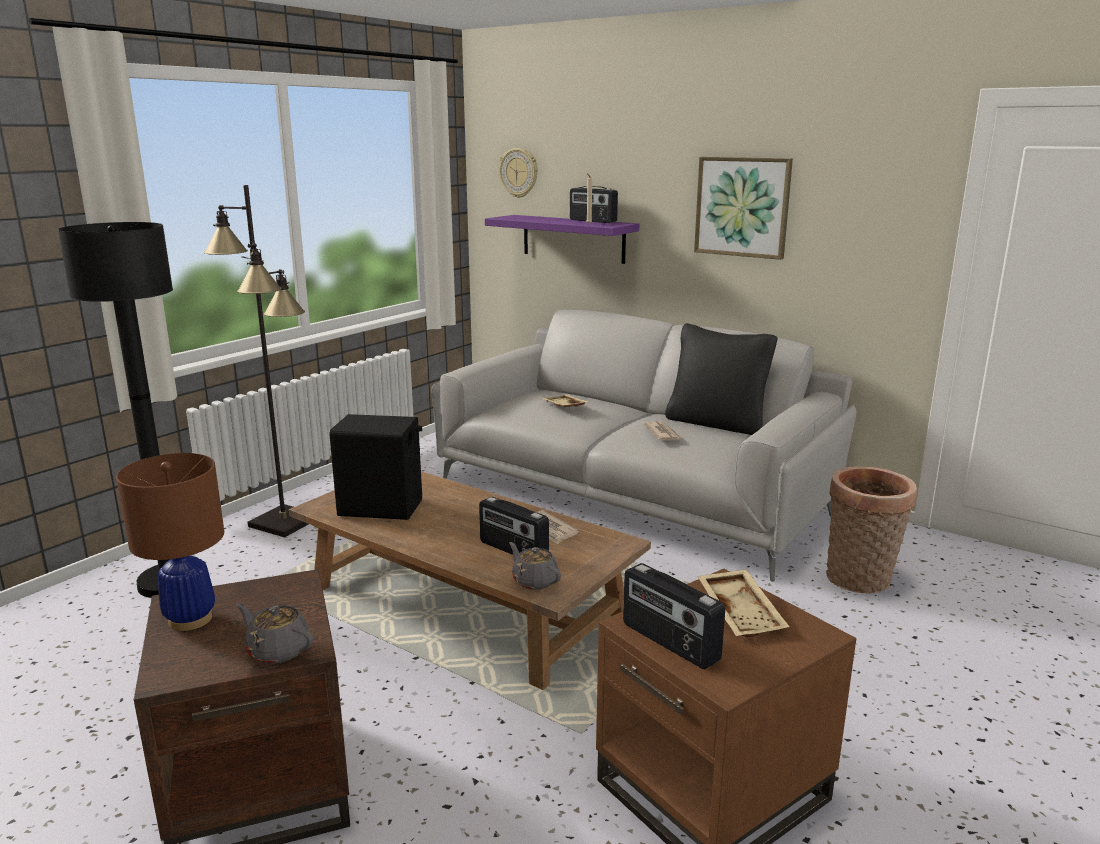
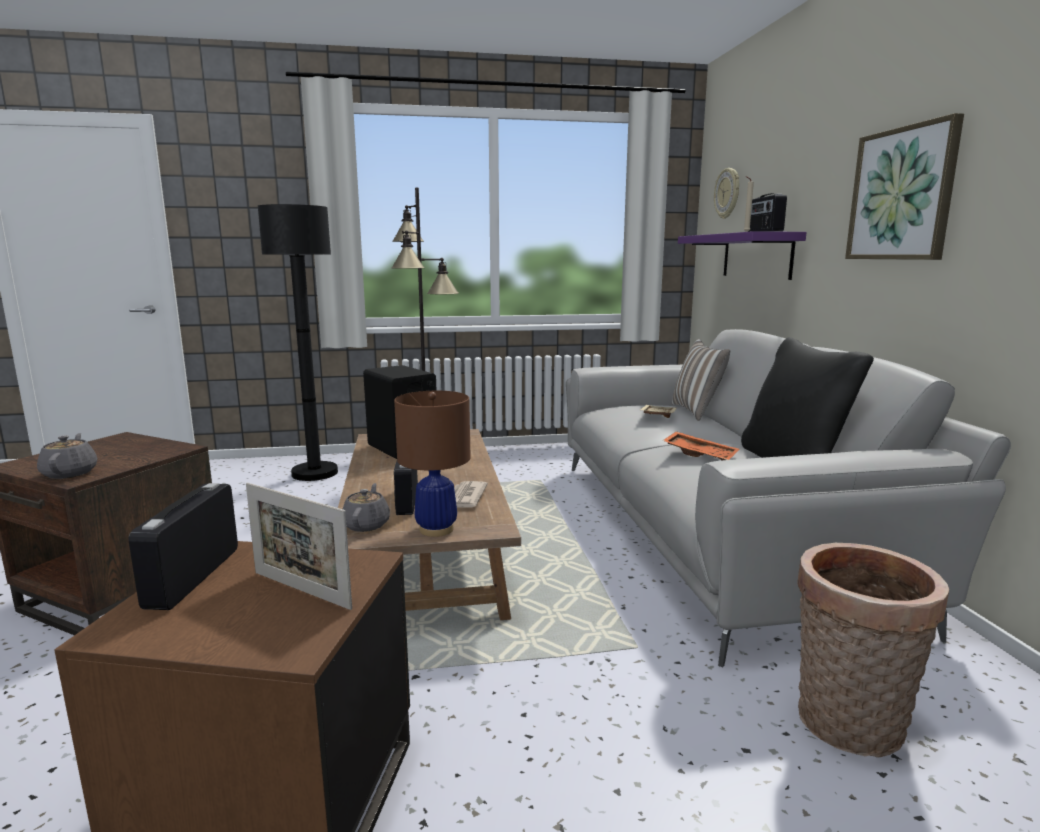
camera: 45 degrees right, 5 degrees down
(191, 619) = (99, 446): brown table lamp -> brown table lamp (436, 529)
(571, 393) = (697, 411): none -> pillow
(662, 433) = (700, 454): newspaper -> orange tray
(742, 613) = (301, 590): beige tray -> picture frame

